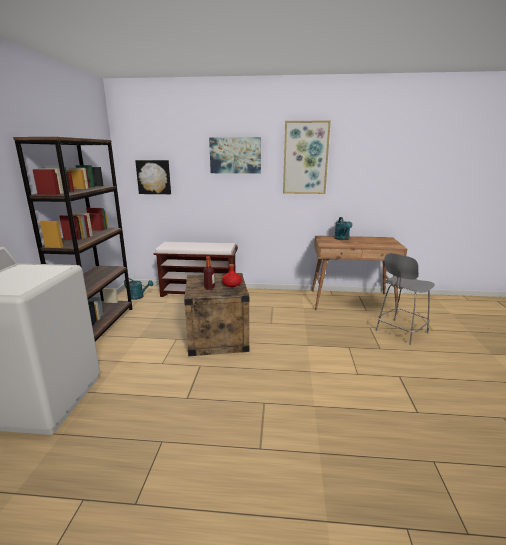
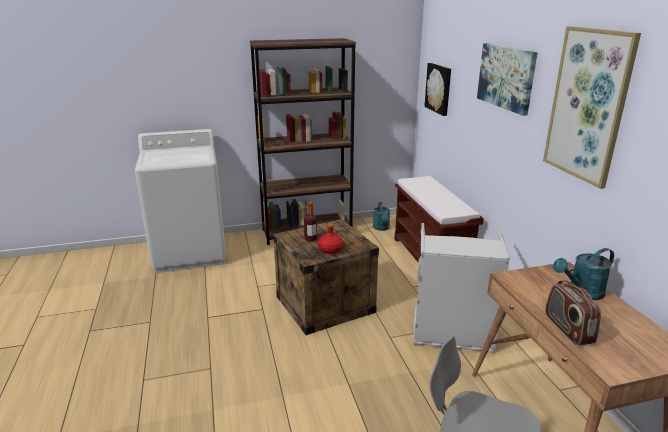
camera: 70 degrees right, 5 degrees up
(280, 306) = (452, 335): none -> grey laundry basket
(370, 245) = (567, 329): none -> radio

